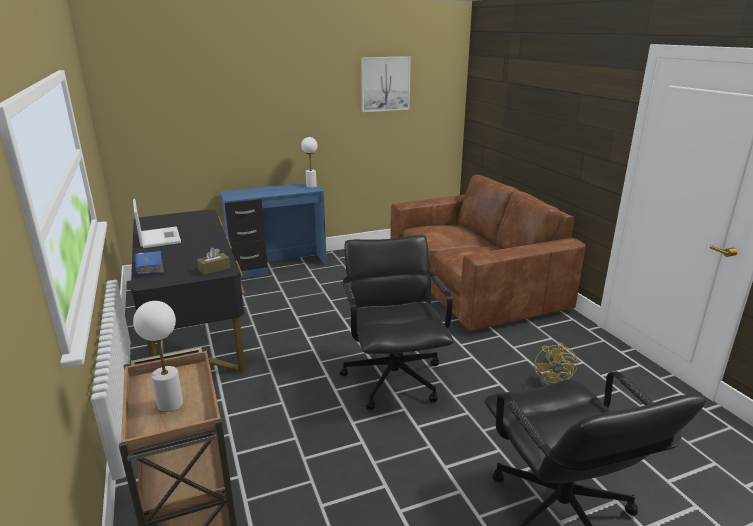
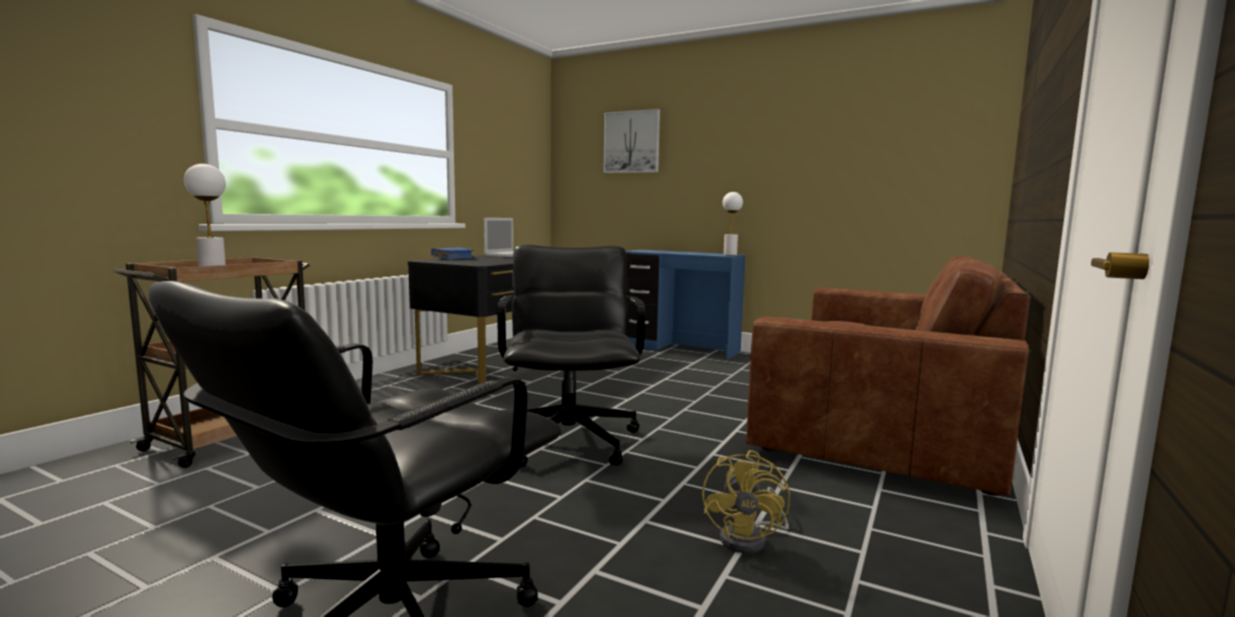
camera: 50 degrees right, 15 degrees down
(214, 269) = (479, 263): brown tissue box -> none
(385, 84) = (860, 130): picture -> picture (631, 142)
(394, 378) = (569, 441): black office chair -> black office chair turned 45 degrees counterclockwise
(554, 381) = (750, 539): yellow fan -> yellow fan turned 45 degrees counterclockwise

